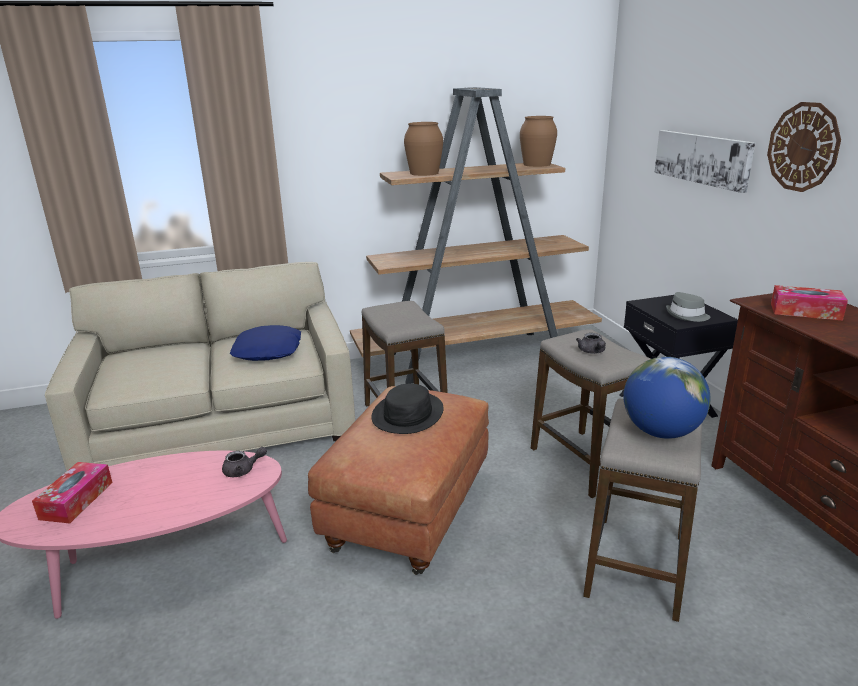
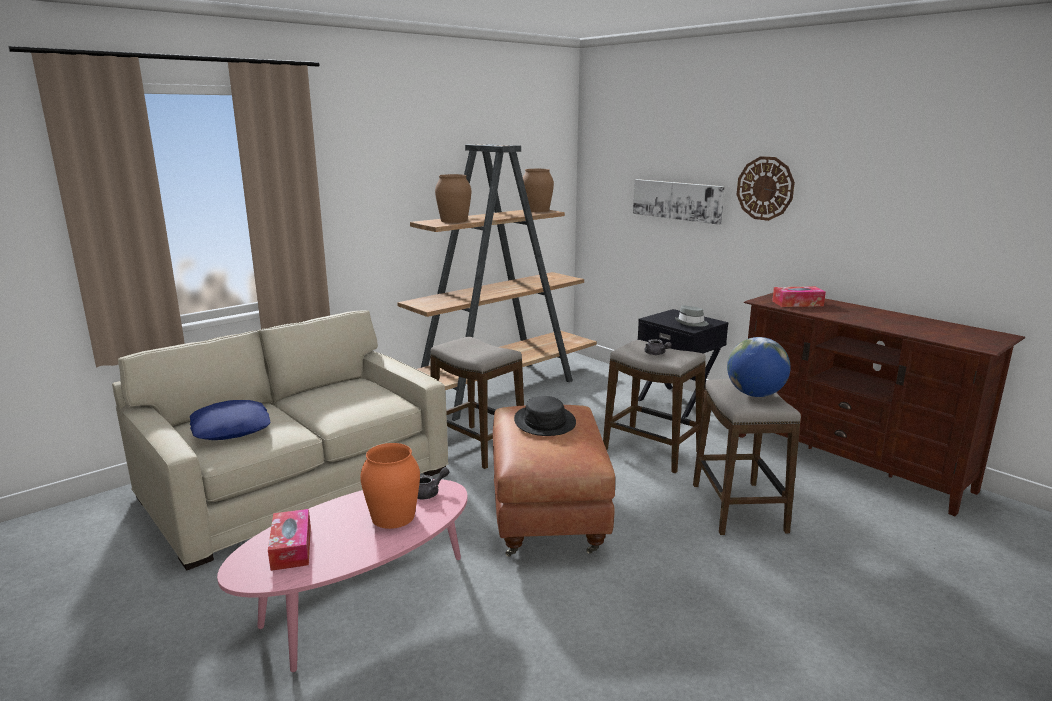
camera: 25 degrees left, 5 degrees down
(187, 489) = (393, 516): none -> orange vase
(268, 351) = (354, 398): blue pillow -> blue pillow (232, 428)

